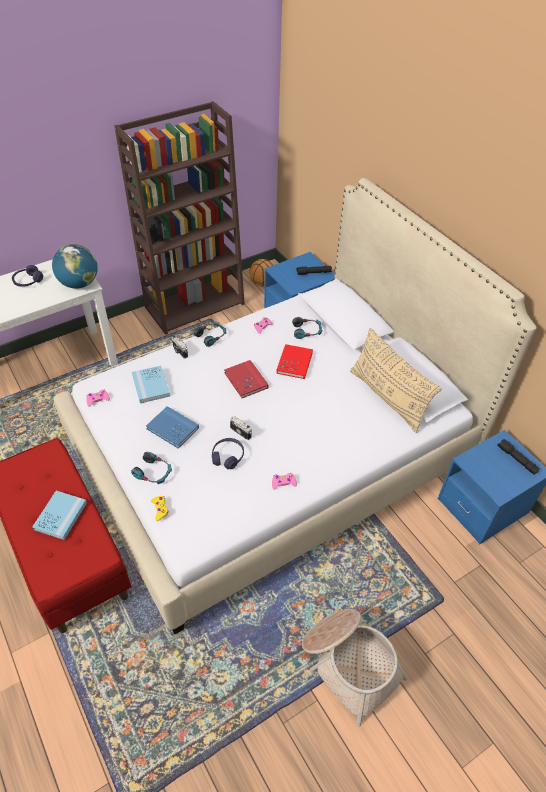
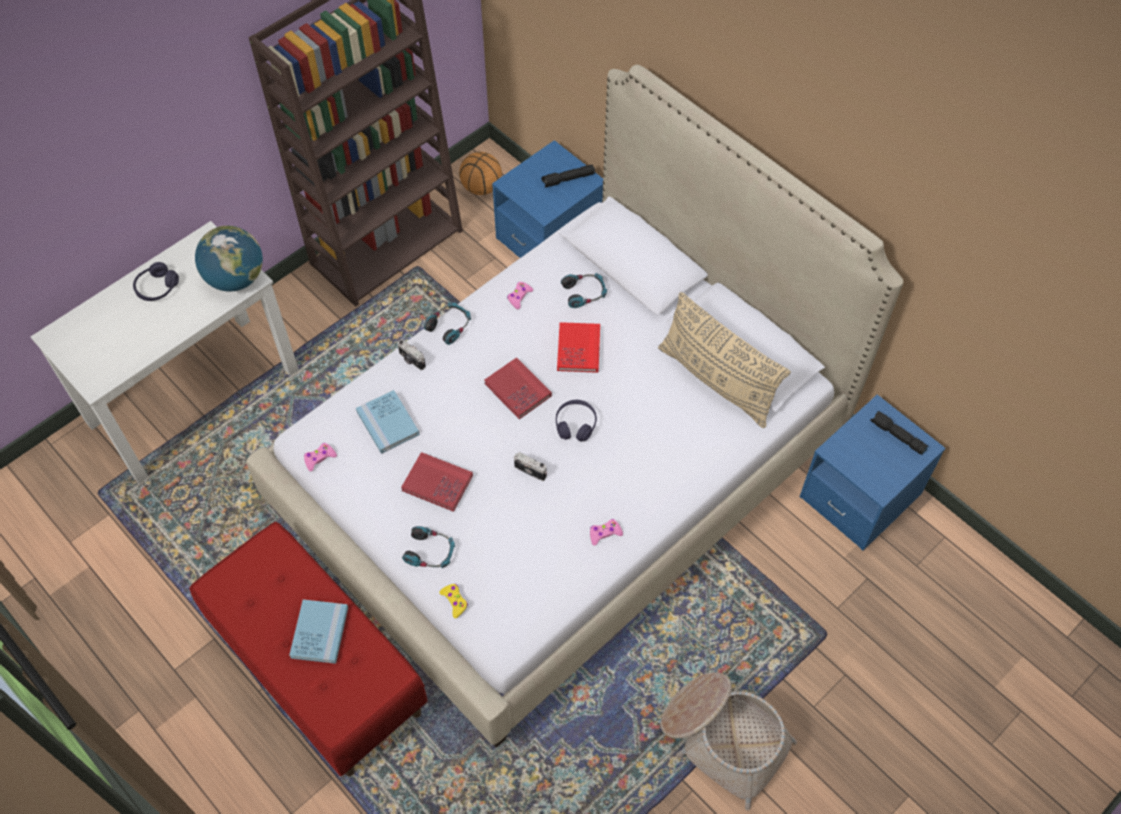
camera: 10 degrees left, 10 degrees up
(172, 428) = (437, 483): blue book -> red book
(227, 456) = (522, 510): purple headphones -> purple headphones (575, 424)

